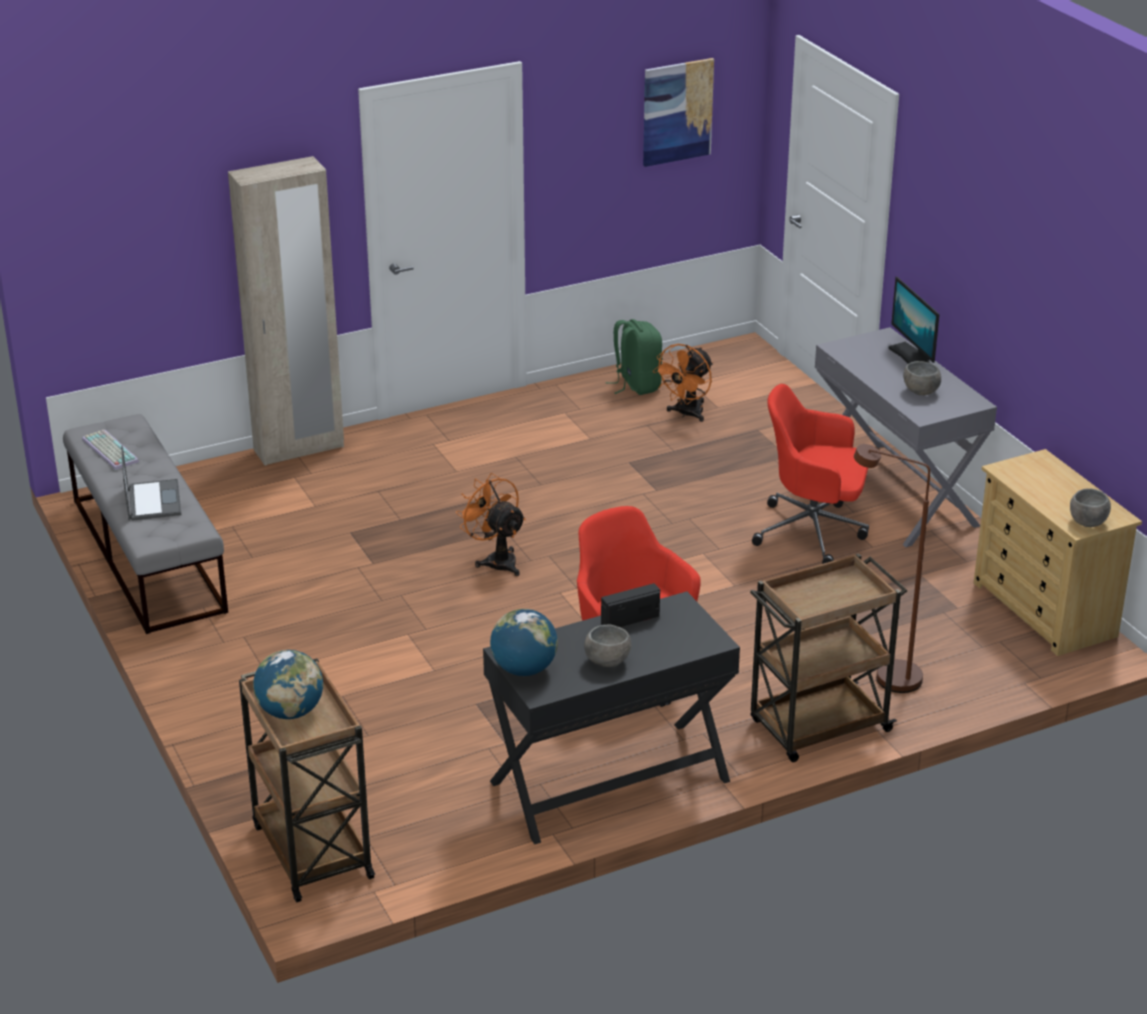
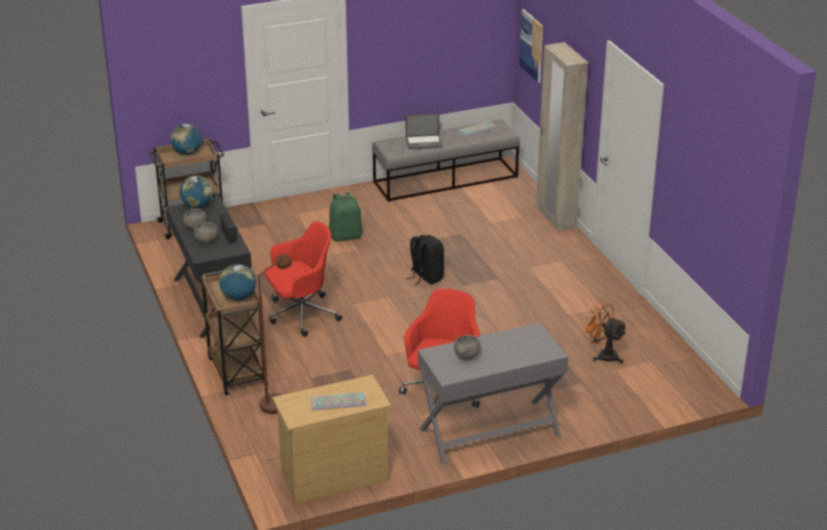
camera: 95 degrees right, 0 degrees up
(496, 560) = (426, 277): orange fan -> black backpack
(636, 385) = (645, 337): green backpack -> green backpack (345, 236)
(677, 112) = (719, 189): picture -> picture (532, 45)
(837, 586) = (238, 297): none -> globe
(912, 358) = (517, 360): monitor -> none
(1062, 487) = (338, 402): none -> keyboard
(1087, 523) = (291, 405): grey bowl -> grey bowl (206, 240)

